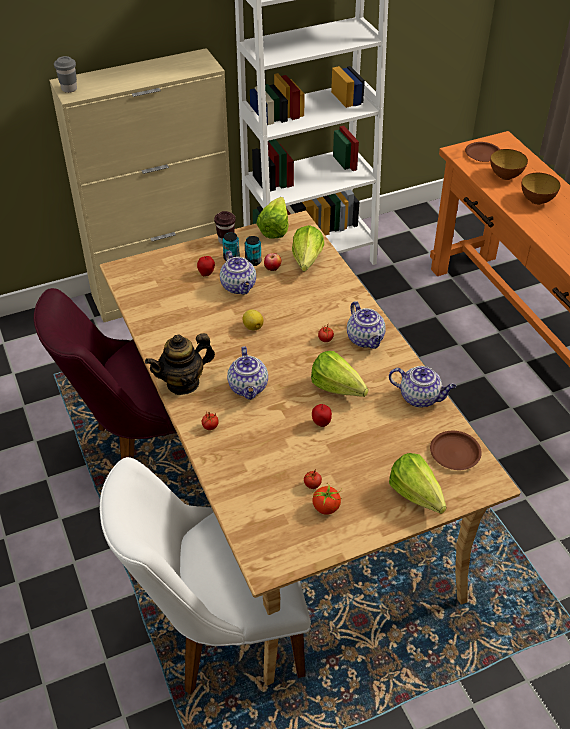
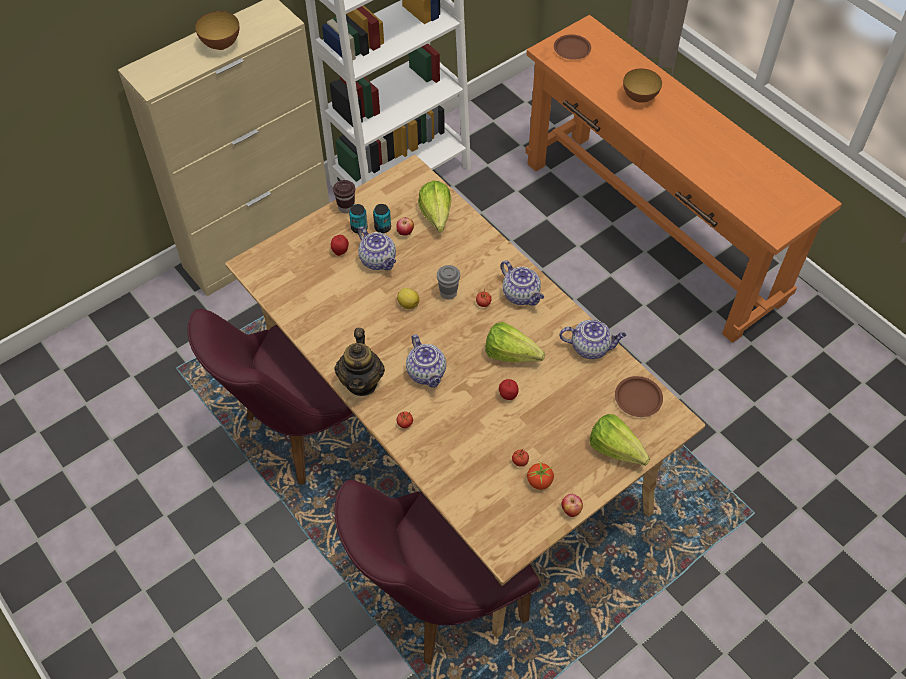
camera: 15 degrees left, 10 degrees up
(69, 89) = (145, 78): grey cup -> grey cup (448, 293)
(183, 383) = (362, 382): teapot -> teapot turned 45 degrees counterclockwise
(219, 632) = (437, 599): white chair -> purple chair
(276, 226) = (392, 180): lettuce -> none
(349, 542) = (570, 510): none -> apple
(505, 176) = (601, 73): bowl -> bowl (221, 45)

